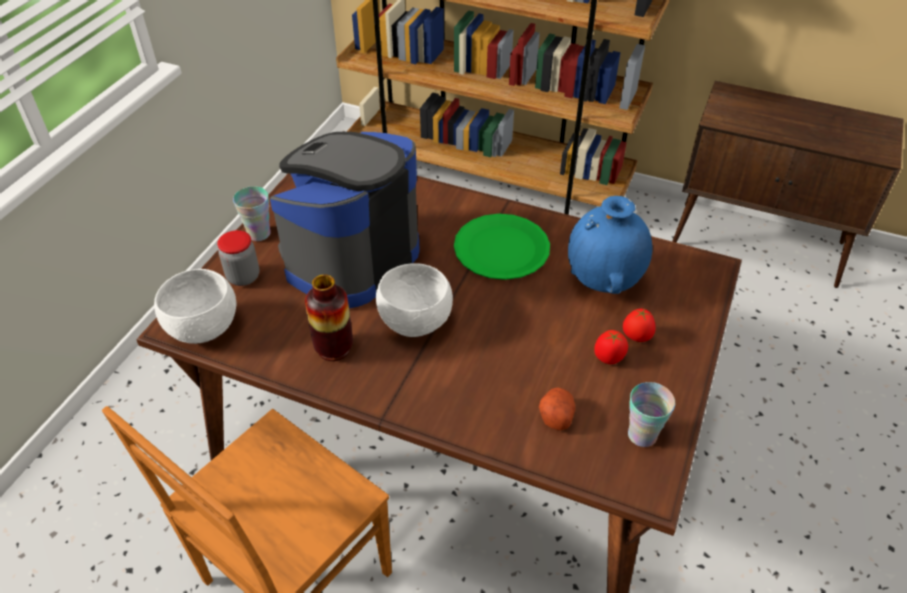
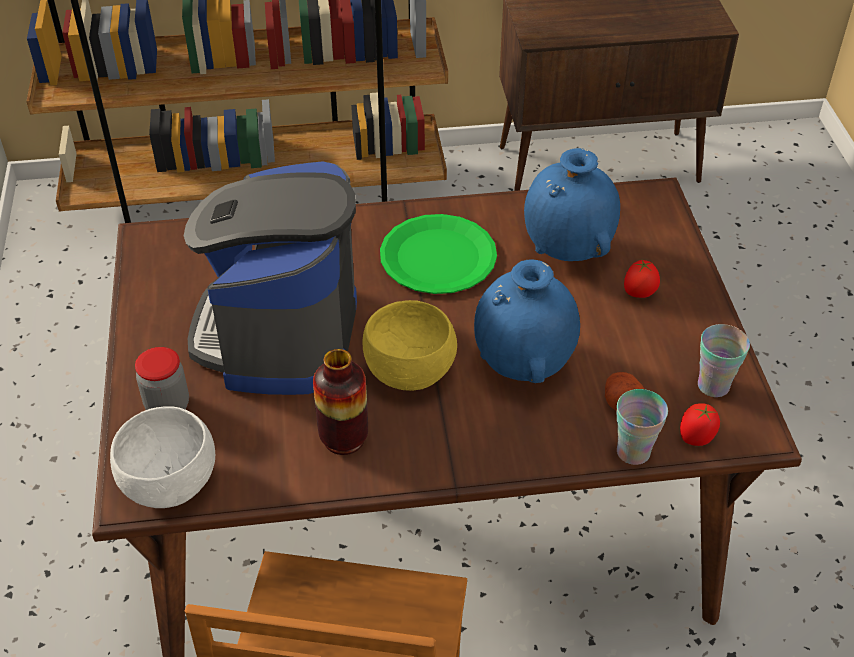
camera: 30 degrees left, 0 degrees up
(259, 234) = (143, 349): cup -> cup (633, 452)
(416, 322) = (410, 372): white bowl -> yellow bowl
(501, 353) = (523, 366): none -> blue vase
(609, 358) = (629, 326): tomato -> tomato (696, 438)

